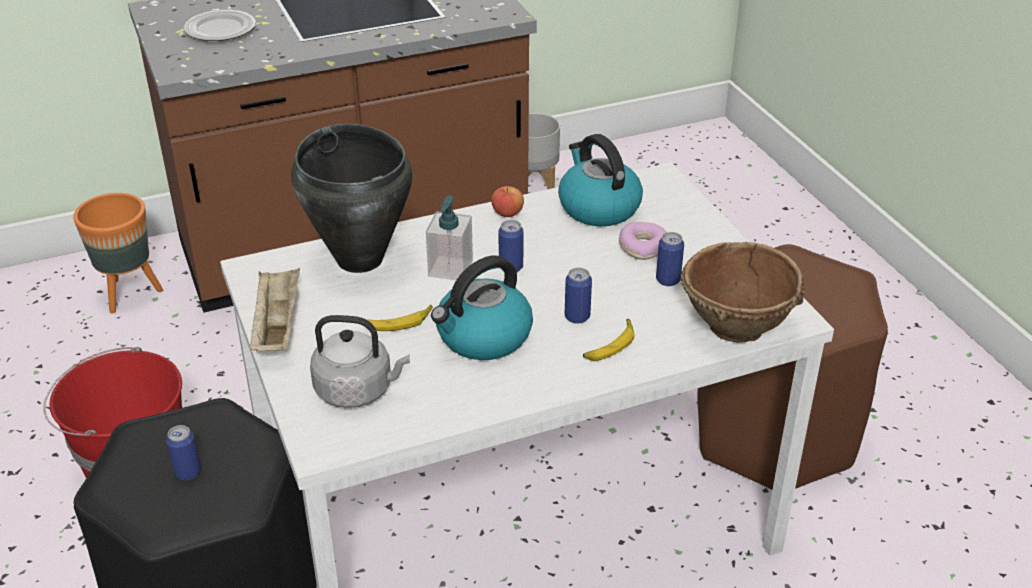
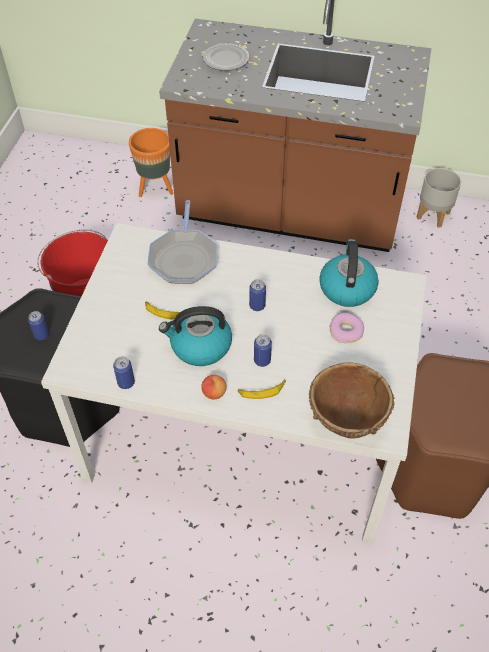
camera: 35 degrees right, 15 degrees up
(277, 326) = (107, 281): beige tray -> none
(358, 390) = (110, 345): grey kettle -> none
(360, 259) = (184, 257): black cooking pot -> frying pan
(450, 268) = (224, 289): soap dispenser -> none
(507, 213) = (290, 265): apple -> apple (214, 393)
(668, 280) = (338, 363): can -> can (126, 383)

